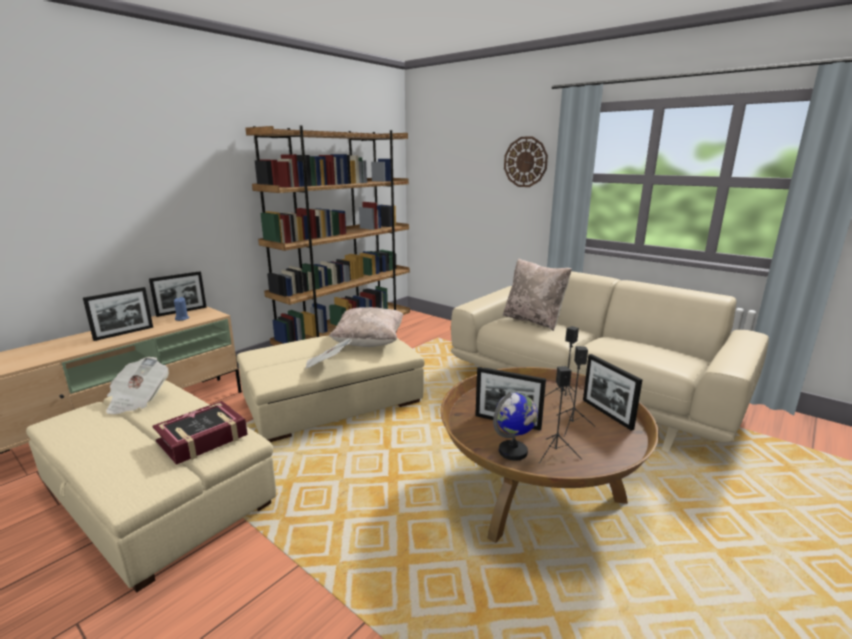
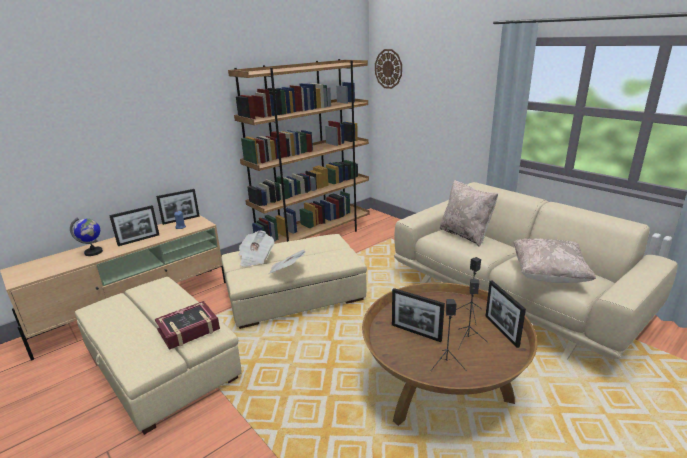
camera: 10 degrees right, 5 degrees up
(138, 400) = (147, 294): newspaper -> newspaper (255, 258)
(369, 342) = (324, 249): beige pillow -> beige pillow (548, 275)
(513, 452) = (413, 359): globe -> globe (94, 252)
(525, 162) = (470, 87): wall clock -> wall clock (388, 69)

